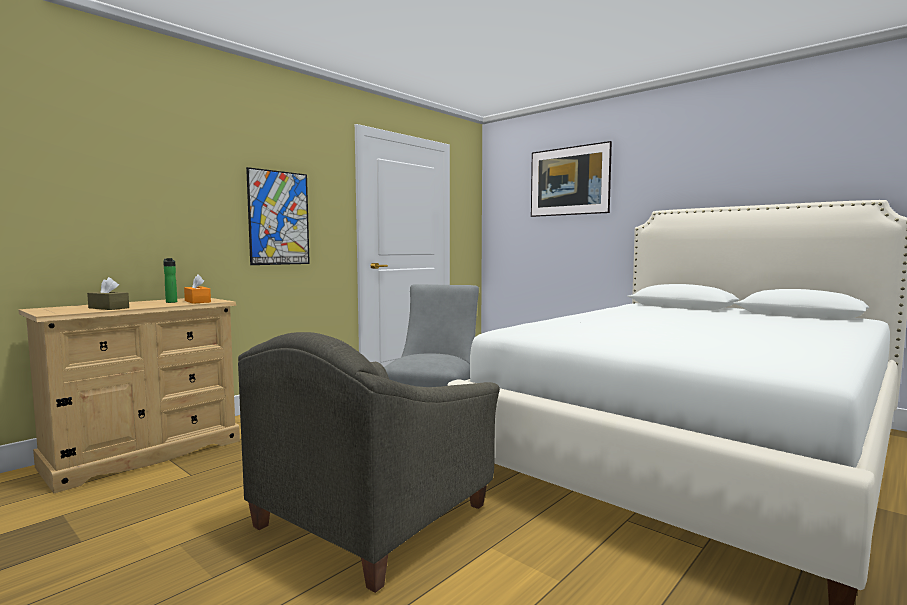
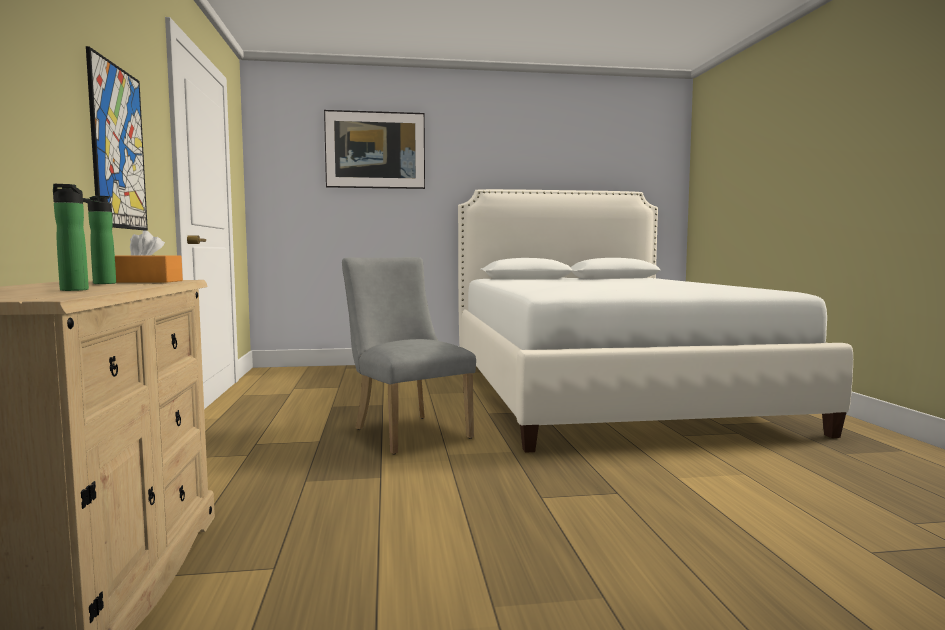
camera: 50 degrees left, 0 degrees up
(108, 308) = (73, 290): brown tissue box -> bottle
(375, 517) = (570, 499): grey armchair -> none

